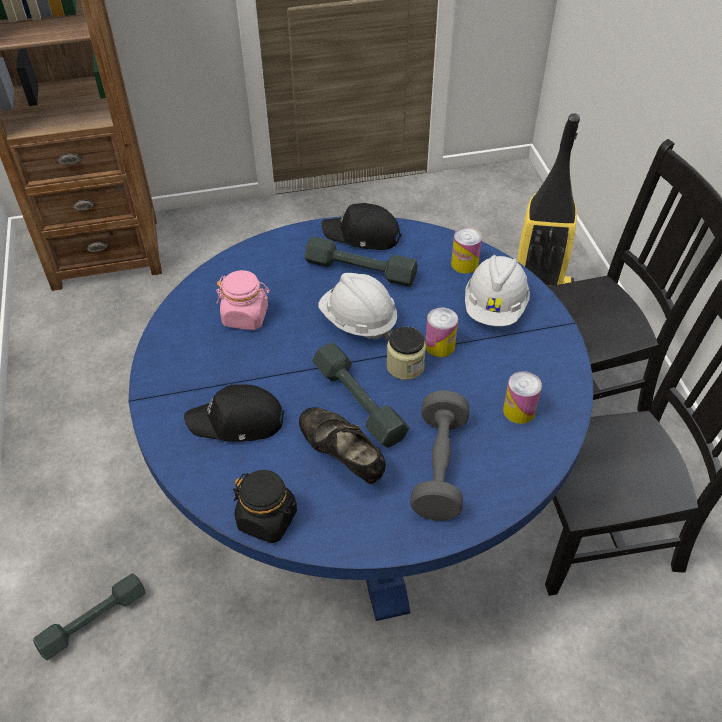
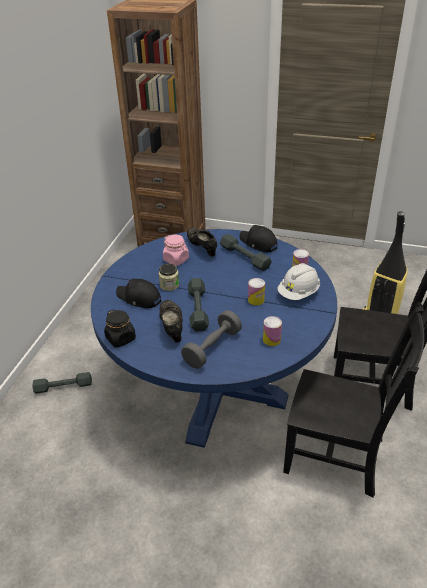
camera: 30 degrees right, 10 degrees down
(274, 276) = (202, 248): none -> black shoe
(358, 321) = (225, 277): white hard hat -> none
(405, 366) = (232, 302): jar -> jar (169, 285)

